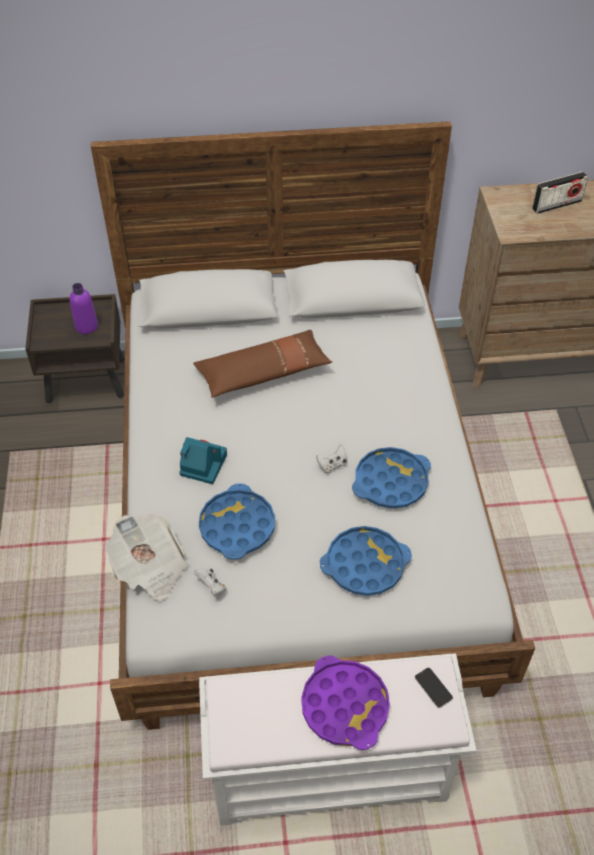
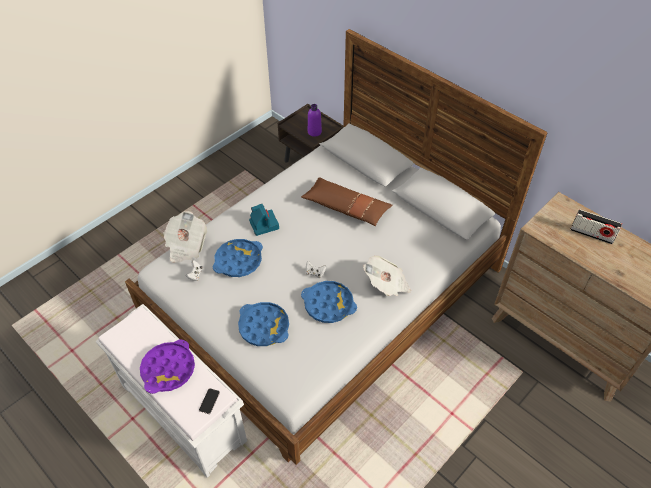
camera: 50 degrees right, 0 degrees up
(412, 413) = (387, 284): none -> newspaper

